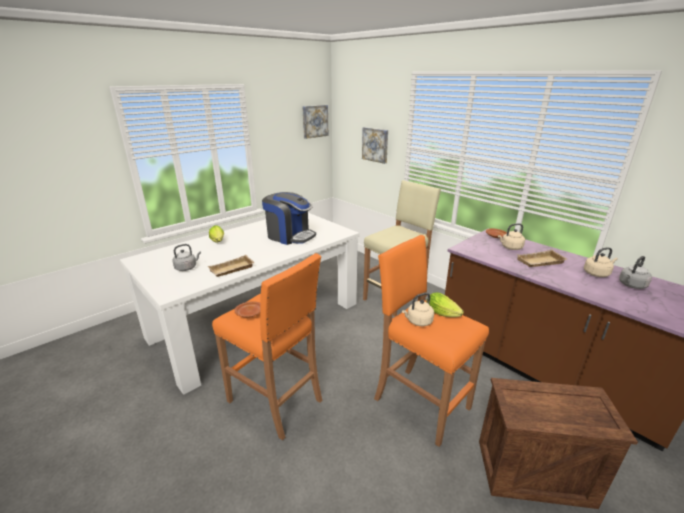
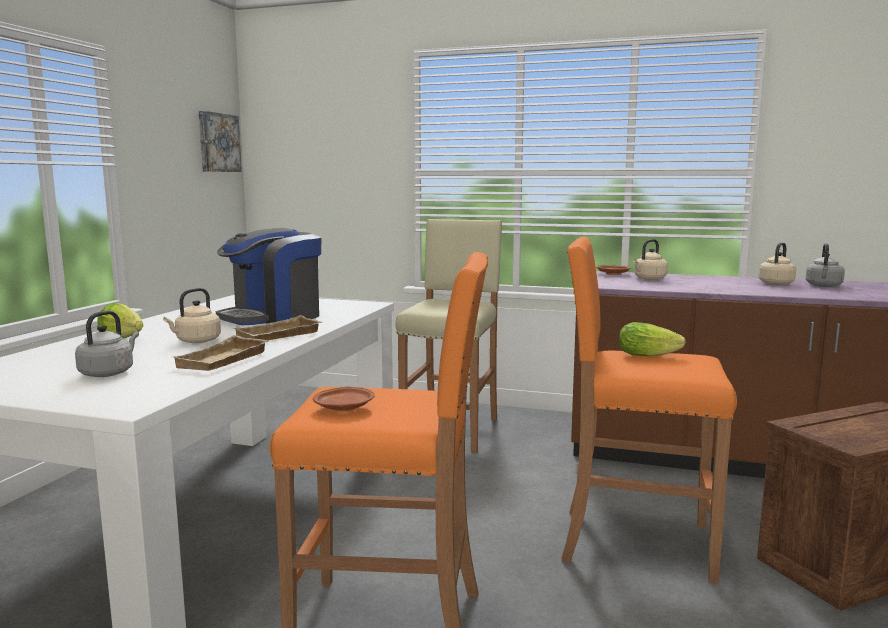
camera: 30 degrees left, 15 degrees down
(290, 236) = (273, 317): coffee machine -> coffee machine turned 135 degrees clockwise
(375, 144) = (347, 177): picture -> none
(418, 321) = (632, 366): beige kettle -> beige kettle (196, 341)
(540, 262) = (705, 283): beige tray -> beige tray (279, 336)

